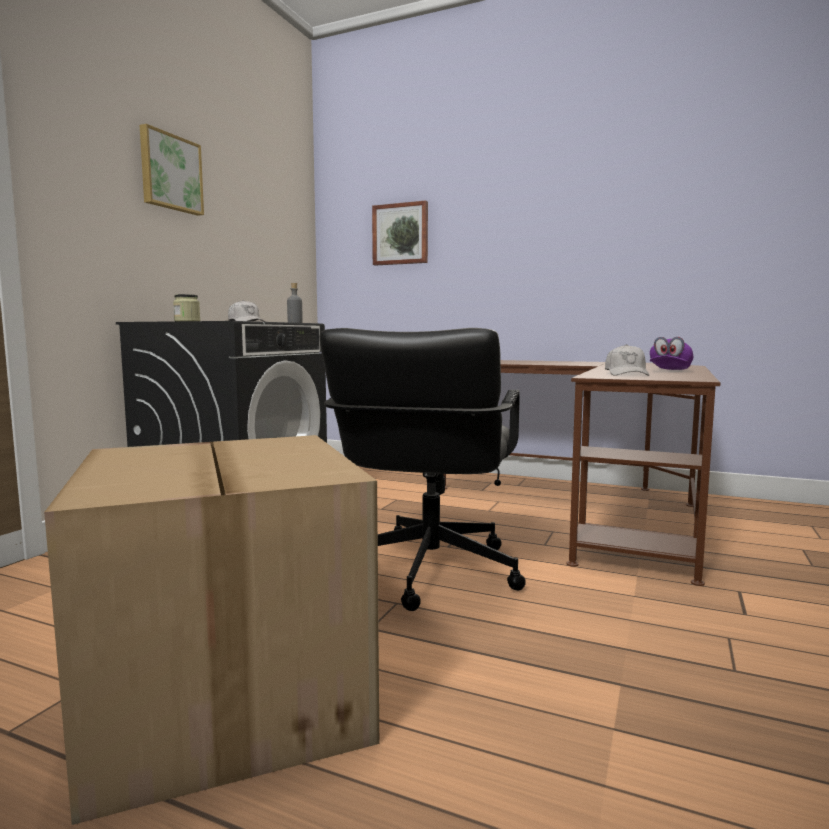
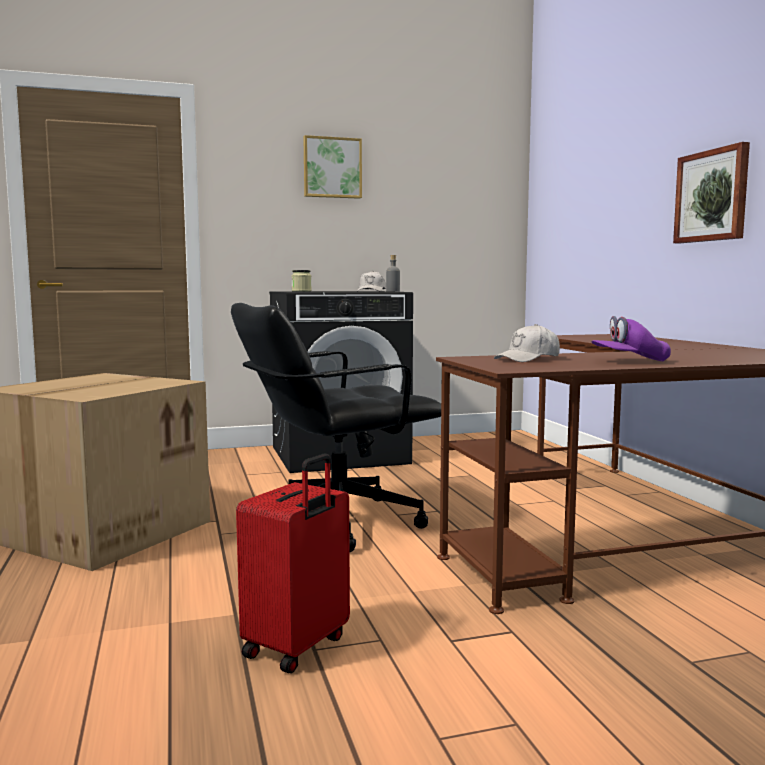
camera: 50 degrees right, 0 degrees up
(400, 234) = (581, 186): picture -> picture (712, 196)
(726, 676) = (298, 647): none -> red suitcase

